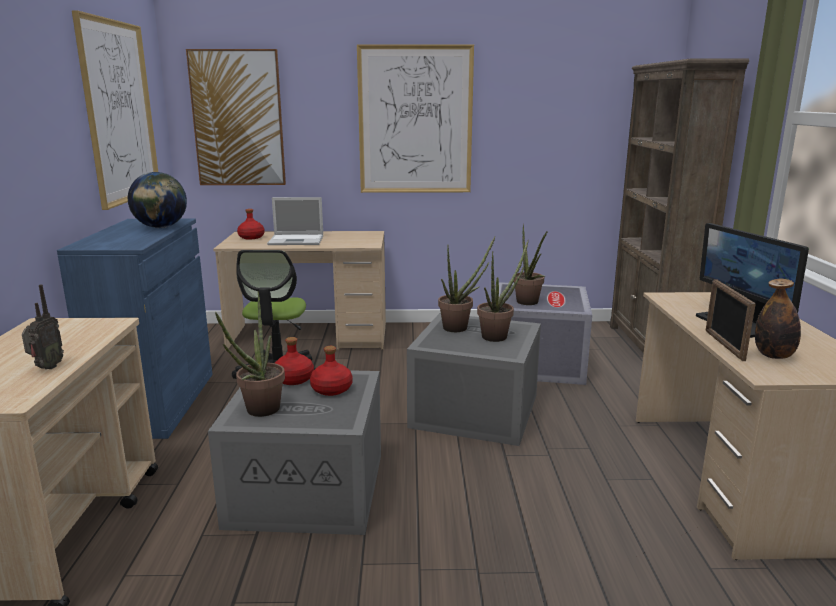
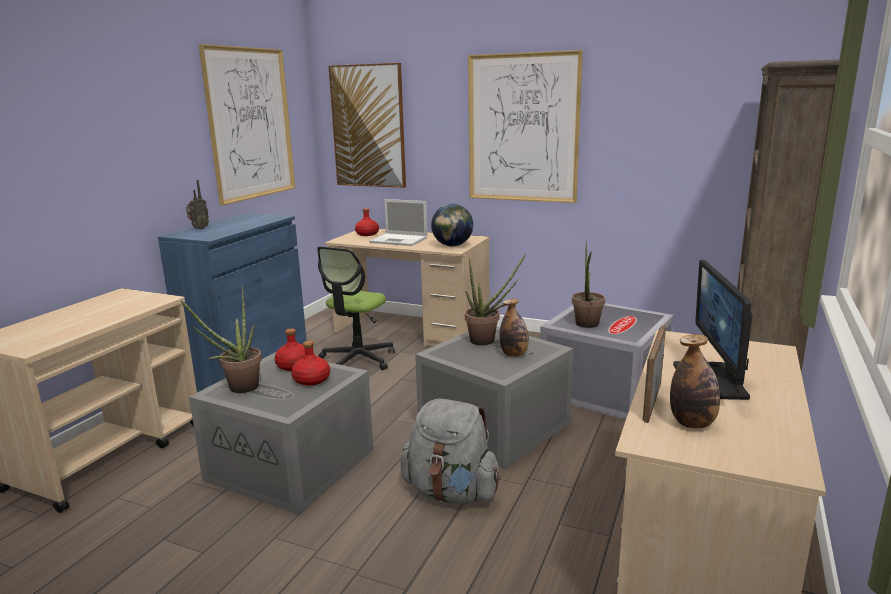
camera: 25 degrees right, 0 degrees up
(46, 368) = (78, 328): radio -> radio (198, 229)
(161, 227) = (255, 222): globe -> globe (452, 246)
(493, 477) = (451, 493): none -> grey backpack
(498, 335) = (514, 354): potted plant -> bottle

